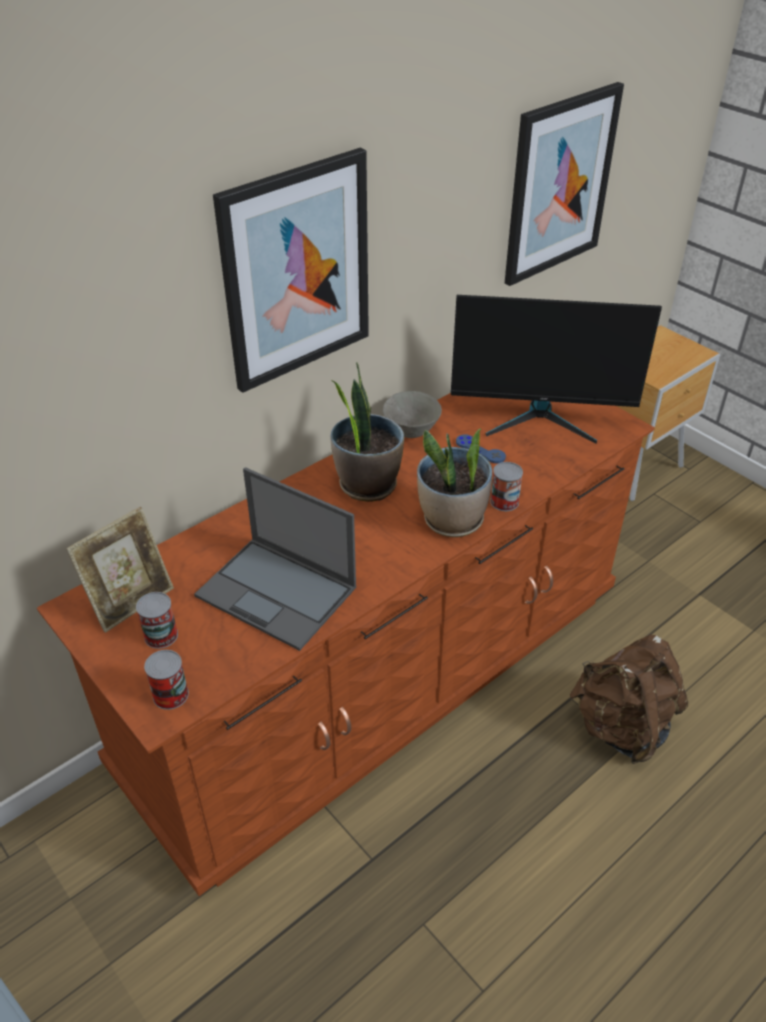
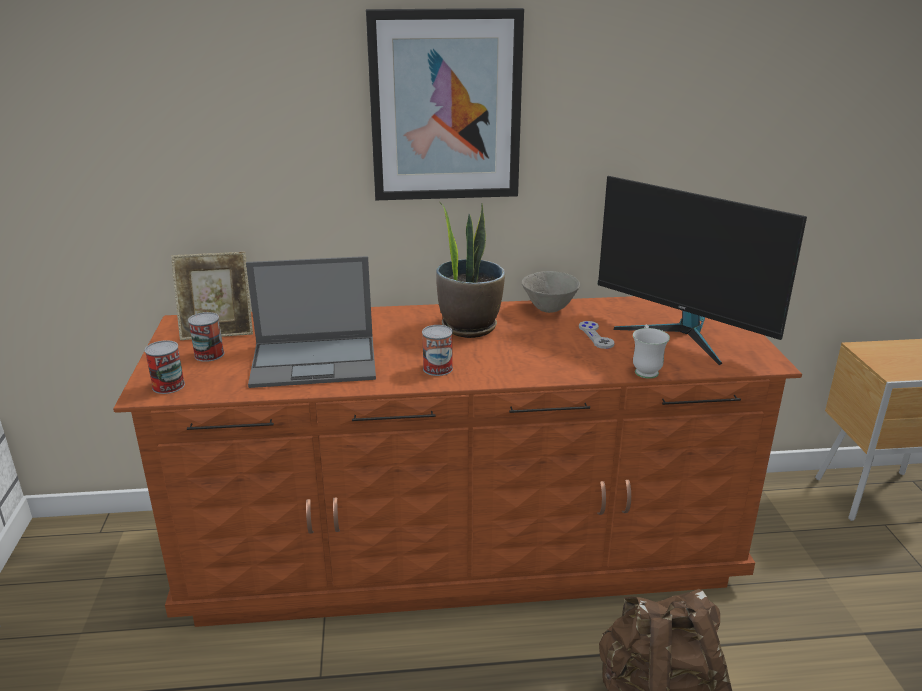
camera: 35 degrees right, 15 degrees down
(278, 592) = (316, 361): laptop -> laptop turned 75 degrees counterclockwise
(452, 521) = (509, 369): potted plant -> none
(480, 450) = (596, 336): blue game controller -> grey game controller
(504, 501) = (573, 372): can -> can (437, 368)
(552, 473) = (645, 369): none -> white mug
(559, 185) = (781, 117): picture -> none

